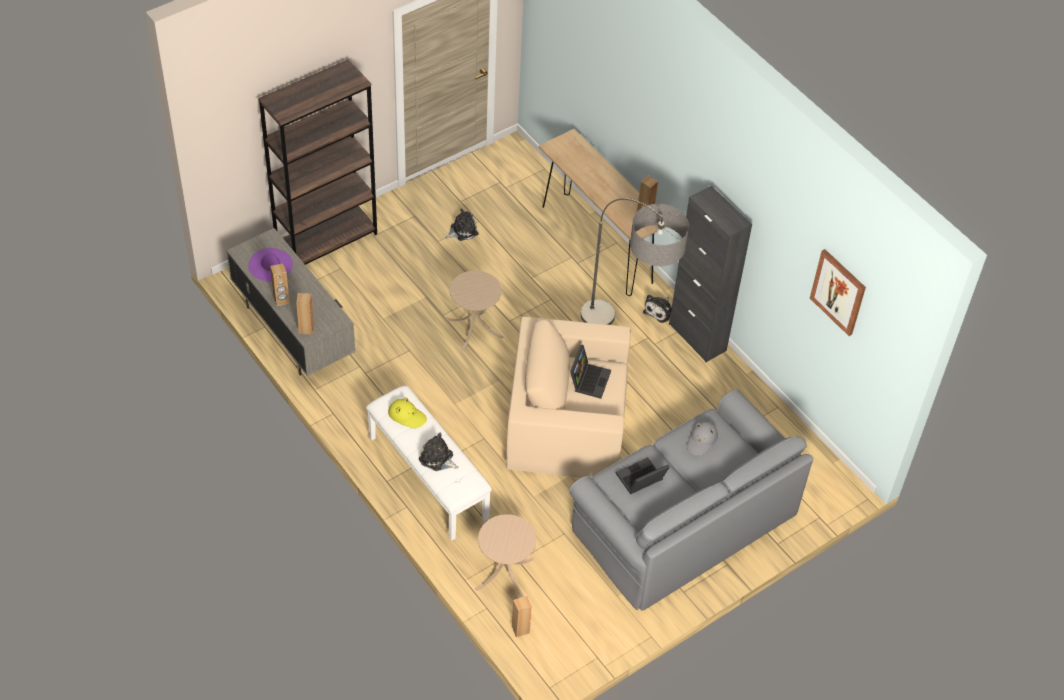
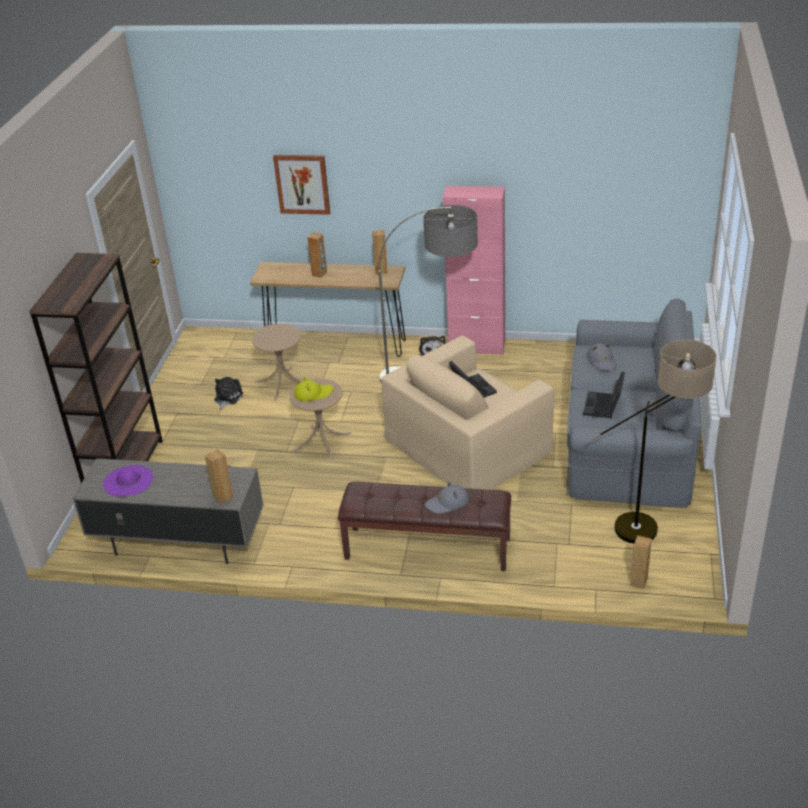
camera: 40 degrees left, 15 degrees down
(281, 300) = (173, 495): brown speaker -> brown speaker (319, 274)
(407, 415) = (382, 496): yellow hat -> yellow hat (313, 393)
(427, 478) = (427, 549): white bench -> brown bench
(437, 459) = (447, 503): plush toy -> grey hat
(505, 574) = (573, 559): beige side table -> beige side table (283, 383)
(587, 604) = (653, 530): none -> floor lamp
(697, 337) = (477, 347): black cabinet -> pink cabinet
(838, 292) = (616, 178): picture -> picture (302, 184)

